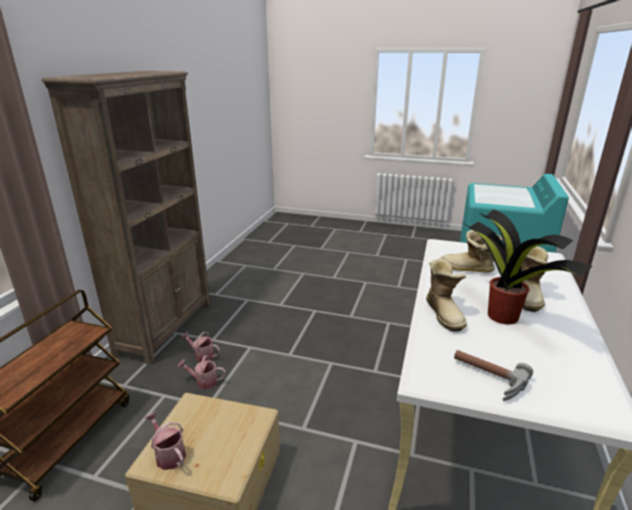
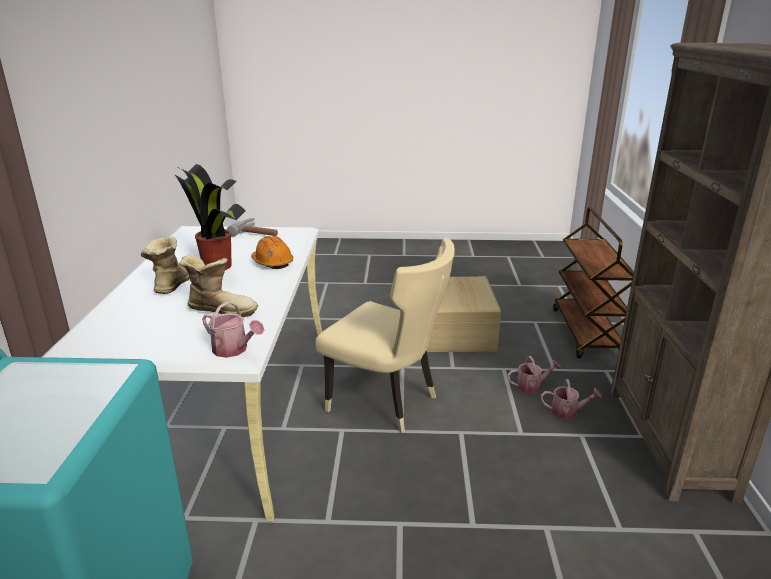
camera: 165 degrees right, 0 degrees up
(168, 454) = (470, 283): watering can -> watering can (234, 350)
(333, 388) = (387, 402): none -> beige chair
(445, 314) = (272, 262): boot -> orange hard hat

